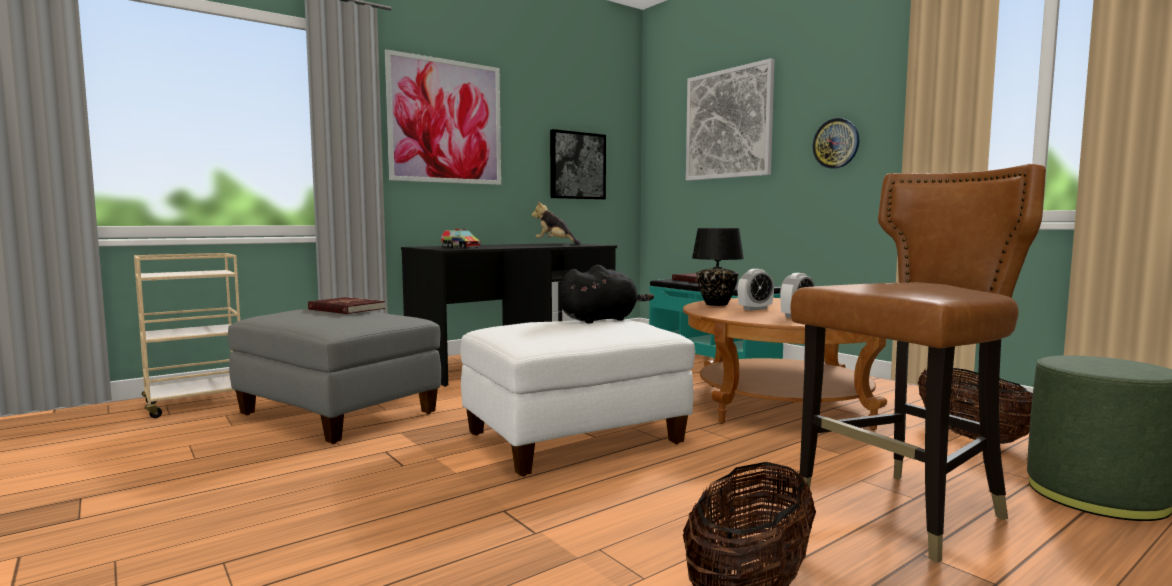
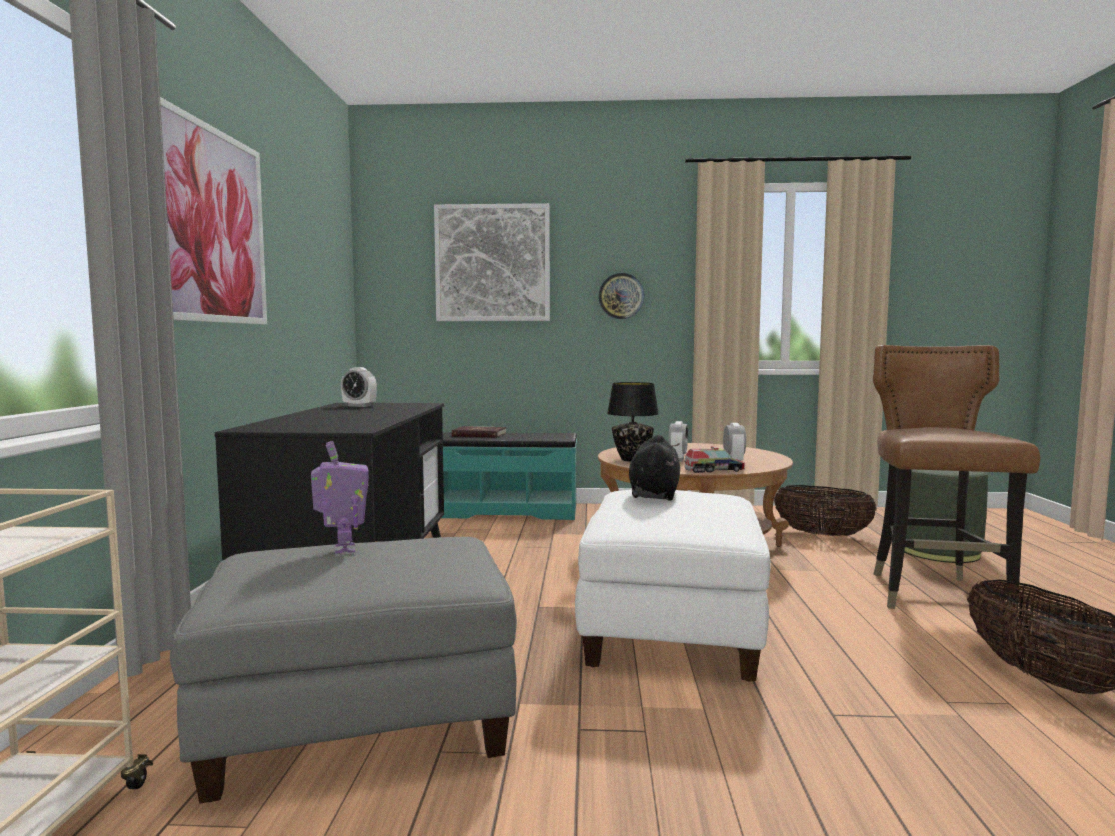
camera: 50 degrees left, 0 degrees up
(346, 309) = (342, 549): red book -> toy robot
(460, 247) = (336, 425): toy truck -> toy truck (714, 470)
(555, 244) = (359, 406): plush toy -> alarm clock
(577, 165) = (317, 298): picture -> none

